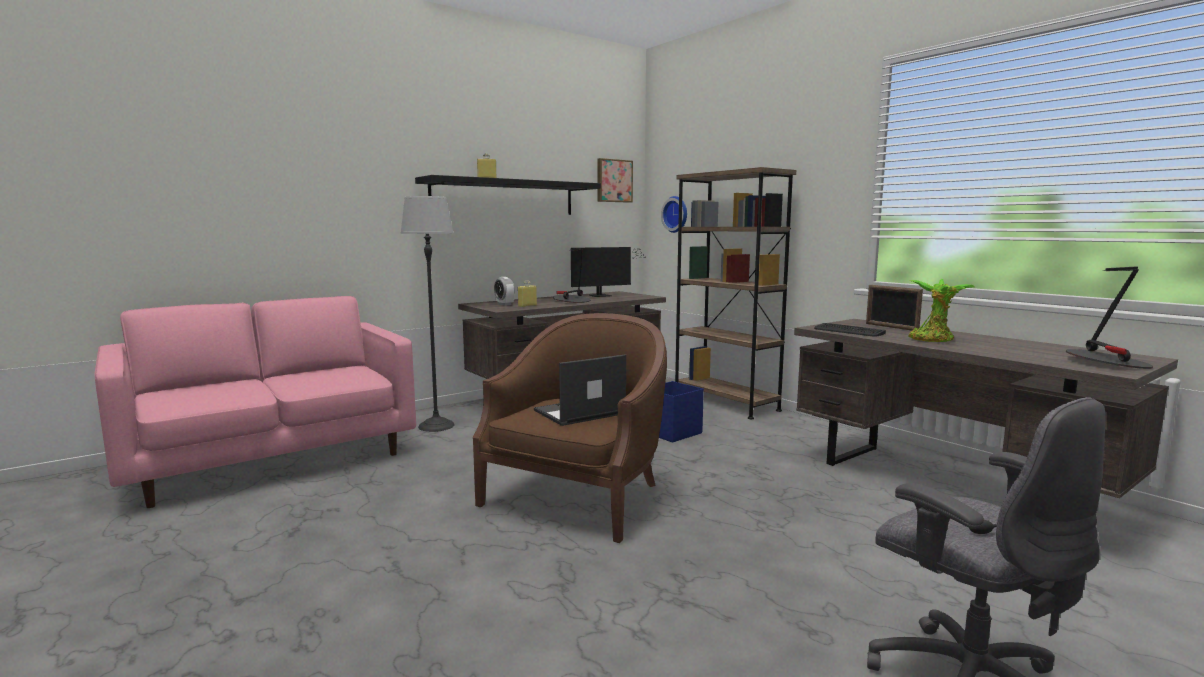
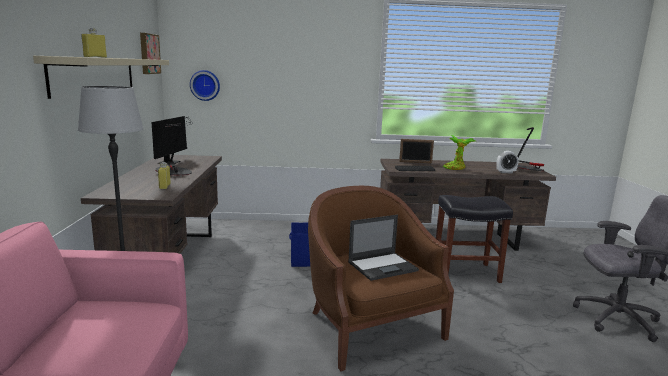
camera: 55 degrees left, 5 degrees up
(504, 197) = (95, 75): black shelf -> beige shelf
(504, 304) = (135, 189): alarm clock -> alarm clock (505, 172)
(579, 412) = (383, 266): laptop -> laptop turned 120 degrees counterclockwise
(725, 403) = (282, 227): brown bookcase -> none
(843, 515) = (465, 272): none -> black stool

